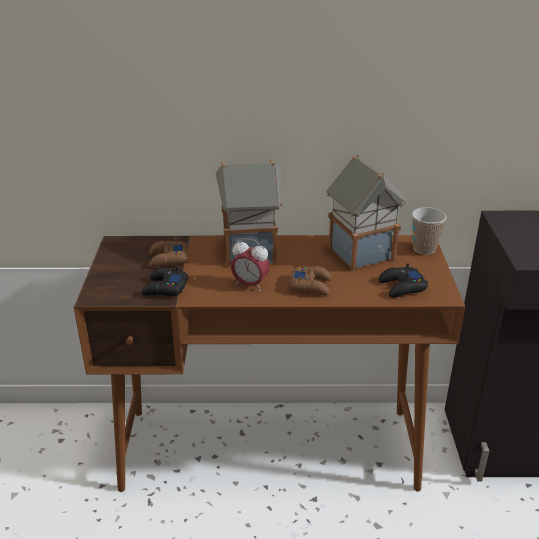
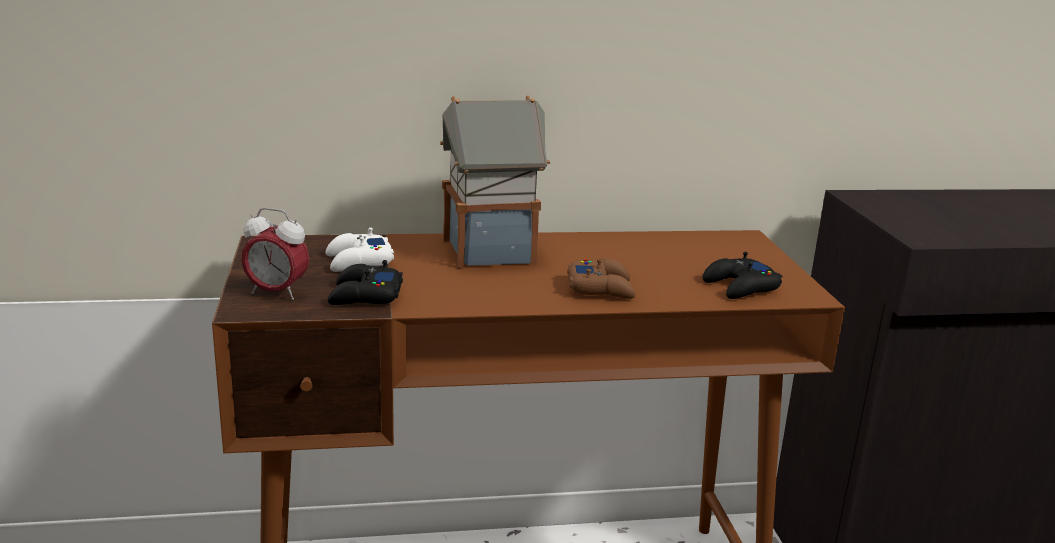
camera: 10 degrees left, 10 degrees down
(167, 259) = (358, 261): brown game controller -> white game controller
(250, 285) = (505, 289): alarm clock -> alarm clock (277, 293)
(360, 253) = (660, 251): toy house -> none
(424, 249) = (752, 244): cup -> none

